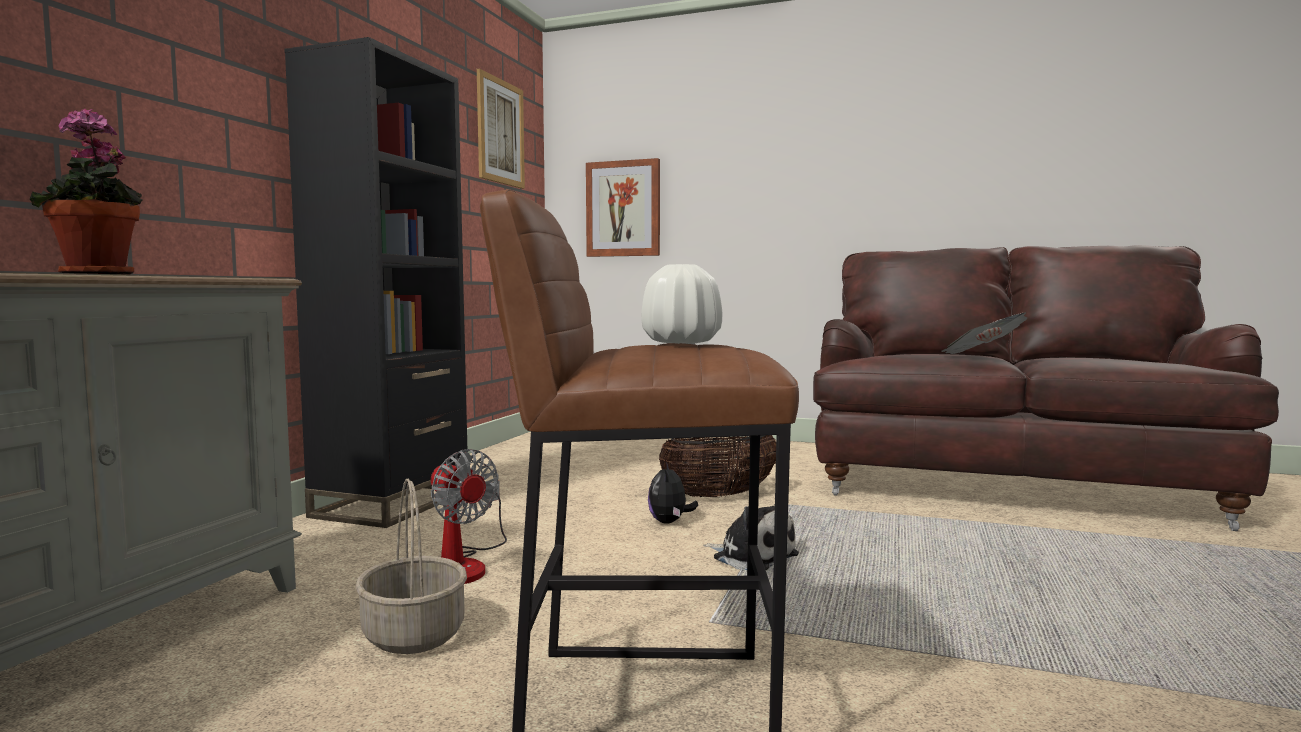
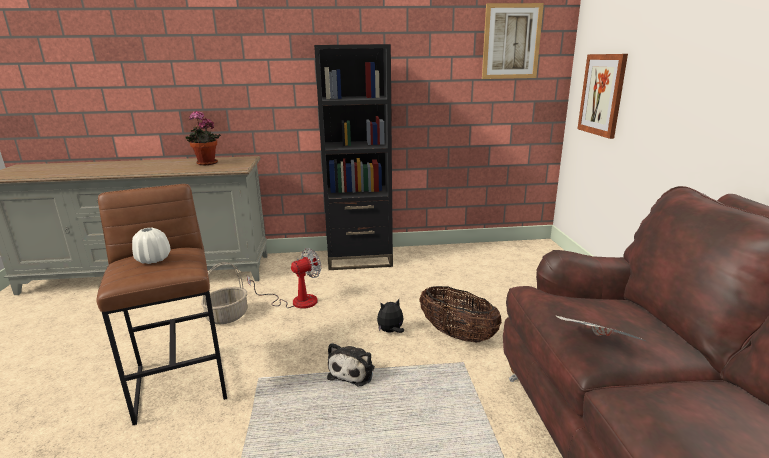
camera: 65 degrees right, 15 degrees up
(464, 566) = (296, 301): fan -> fan turned 150 degrees counterclockwise

